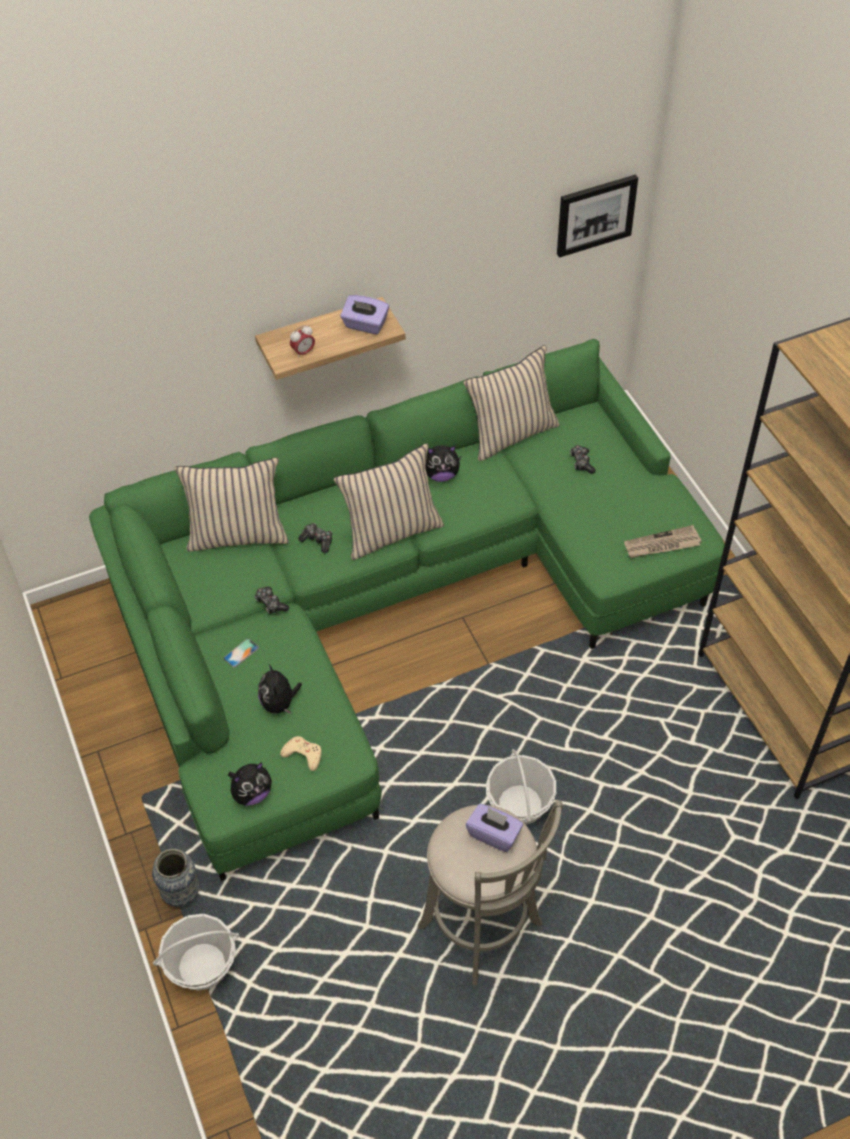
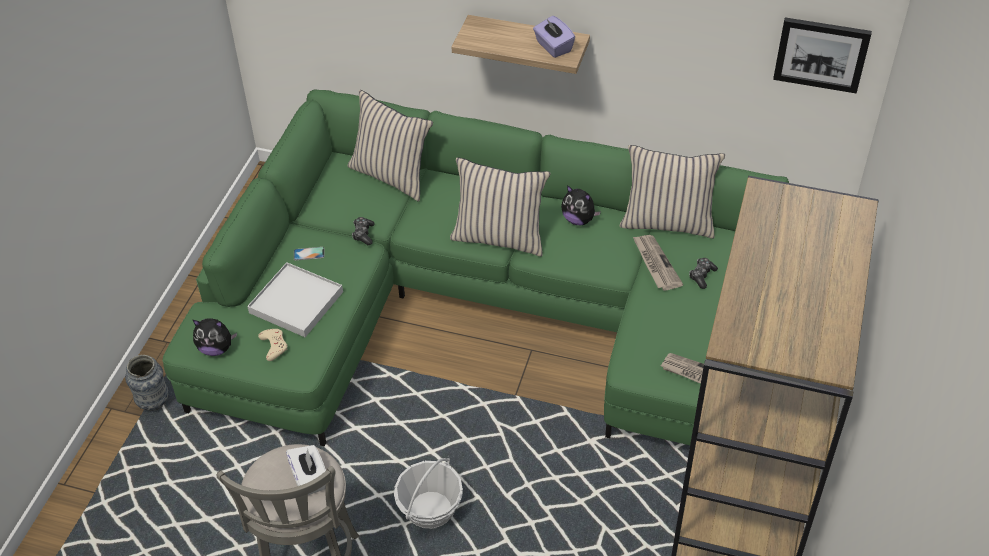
camera: 40 degrees right, 5 degrees down
(202, 966) = (117, 457): basket -> none
(279, 703) = (296, 302): plush toy -> white tray
(303, 352) = (487, 42): alarm clock -> none
(317, 541) = (439, 211): game controller -> none
(494, 834) = (310, 478): purple tissue box -> white tissue box
(538, 475) = (655, 263): none -> newspaper

